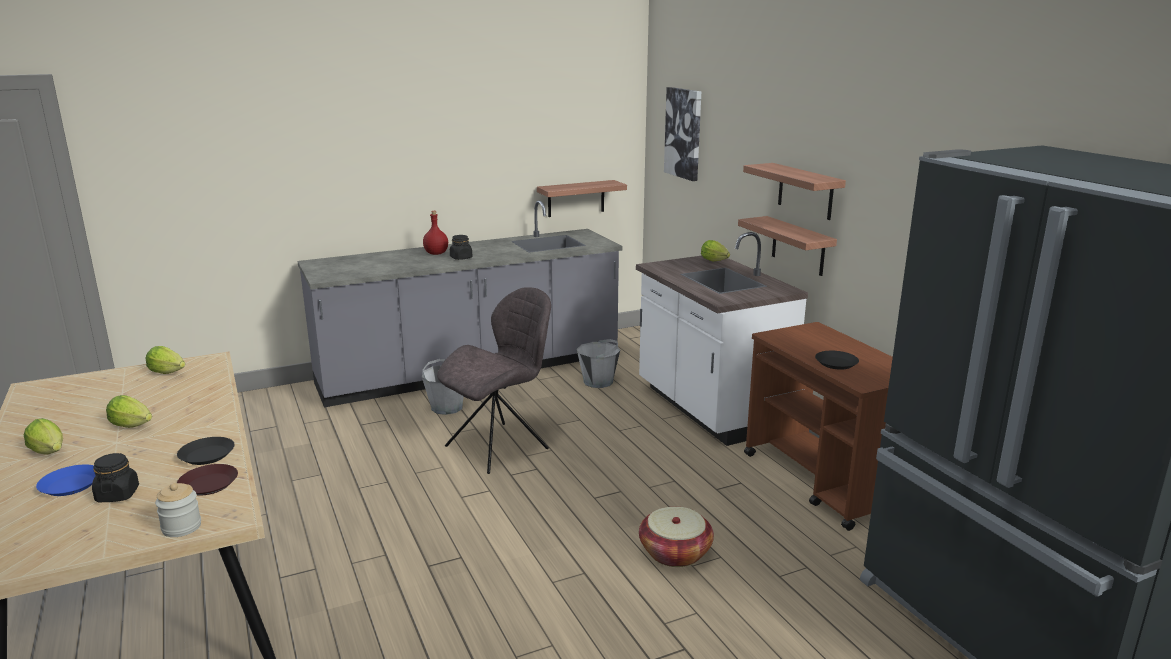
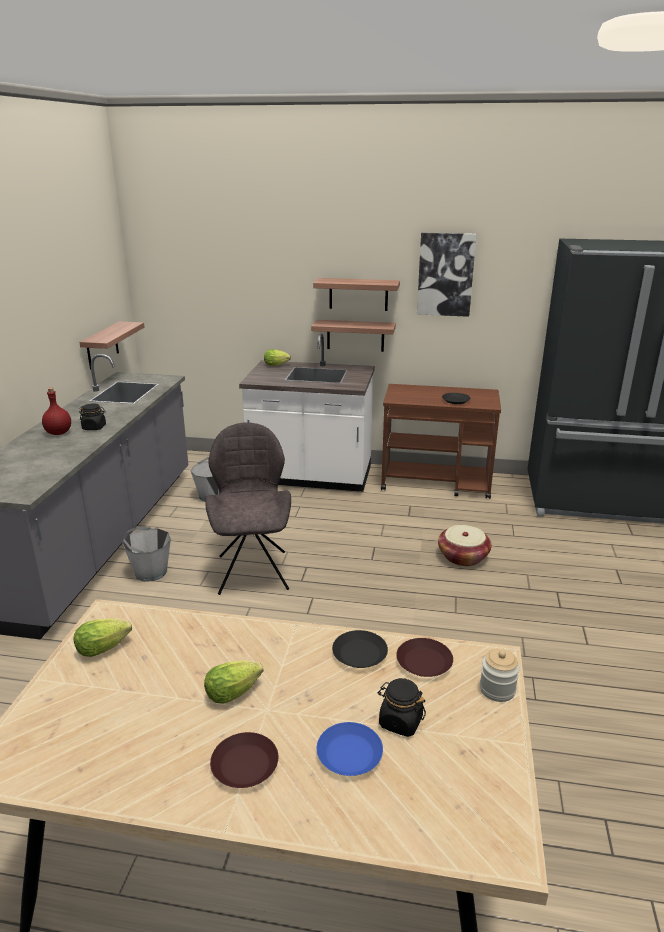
camera: 55 degrees left, 5 degrees up
(50, 453) = (244, 765): lettuce -> brown plate
(684, 133) = (193, 267): picture -> picture (445, 274)

